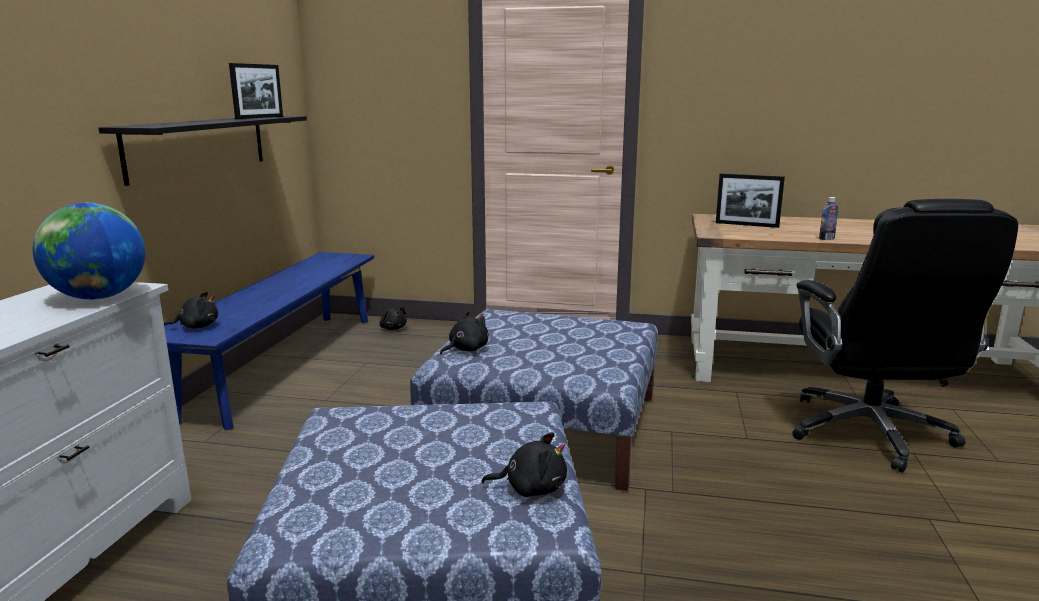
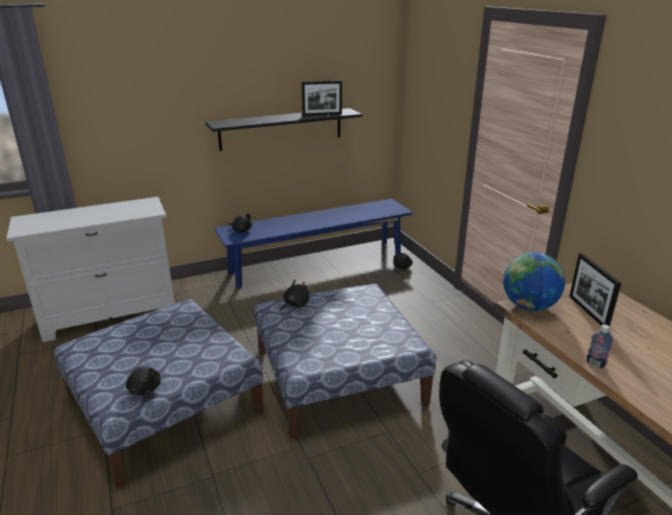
camera: 55 degrees right, 10 degrees up
(99, 297) = (135, 213): globe -> globe (528, 306)
(466, 349) = (295, 305): black plush toy -> black plush toy turned 60 degrees counterclockwise

